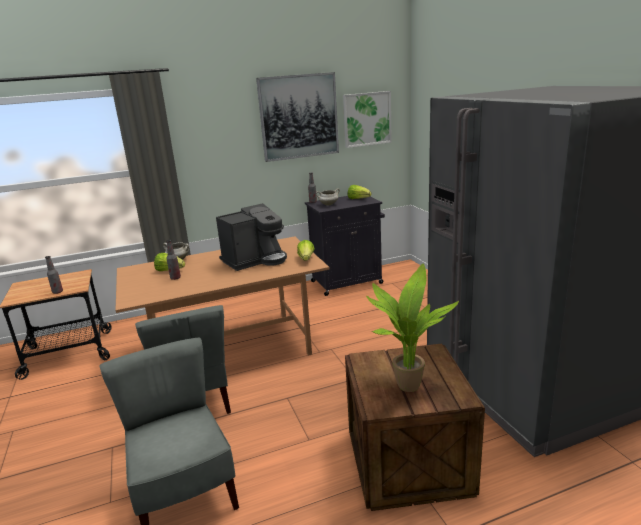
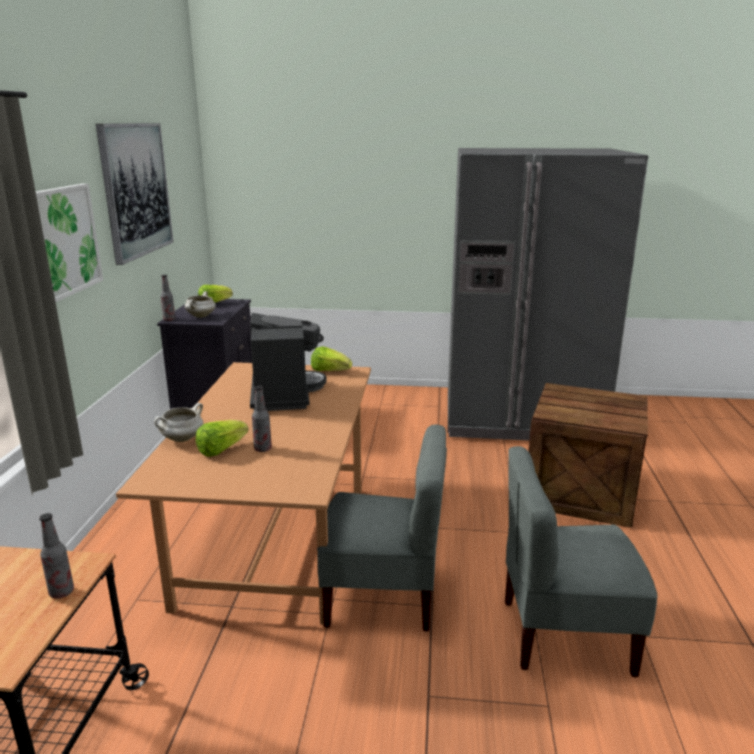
camera: 65 degrees left, 0 degrees up
(367, 119) = (182, 193): picture -> picture (63, 241)
(405, 385) = (604, 410): potted plant -> none

